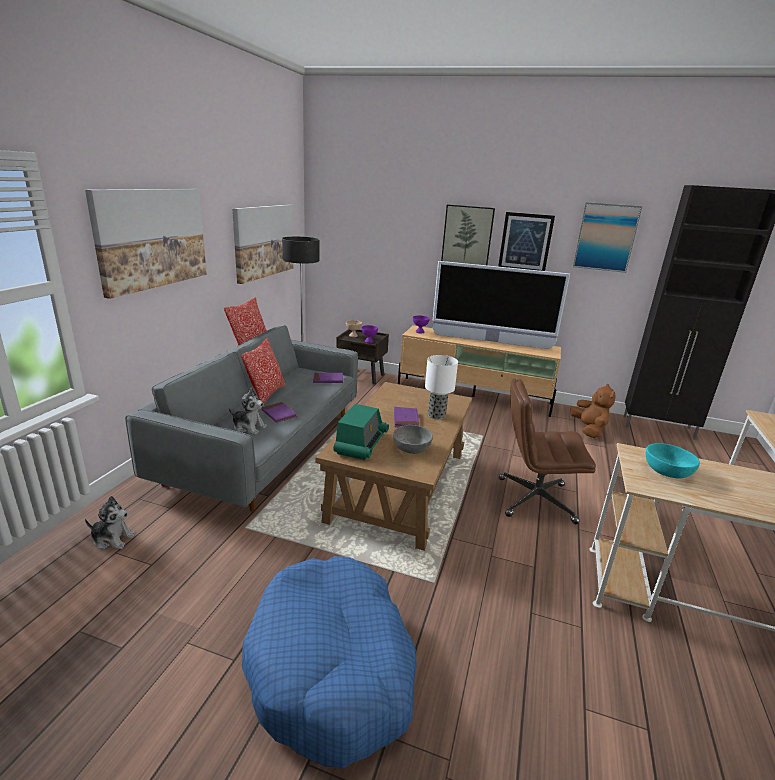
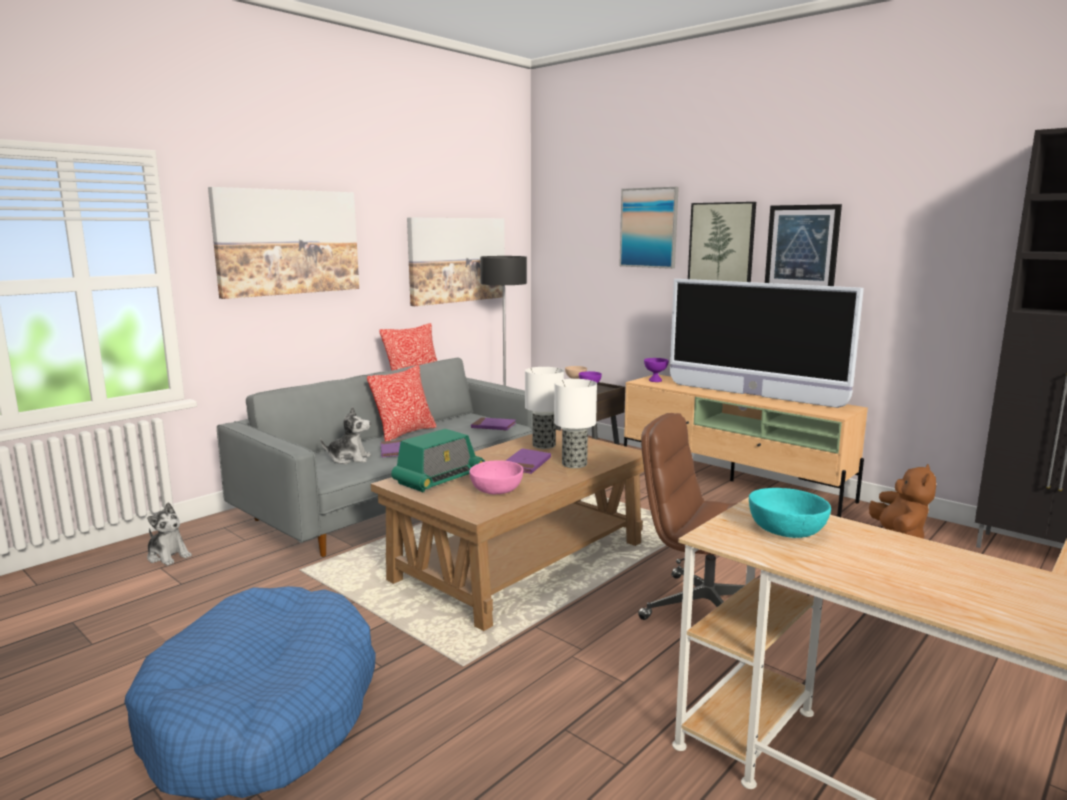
camera: 25 degrees right, 10 degrees down
(248, 427) = (349, 459): plush toy -> plush toy turned 45 degrees counterclockwise
(399, 400) = (544, 445): none -> table lamp
(411, 448) = (496, 489): grey bowl -> pink bowl
(605, 237) = (923, 230): picture -> picture (649, 228)

